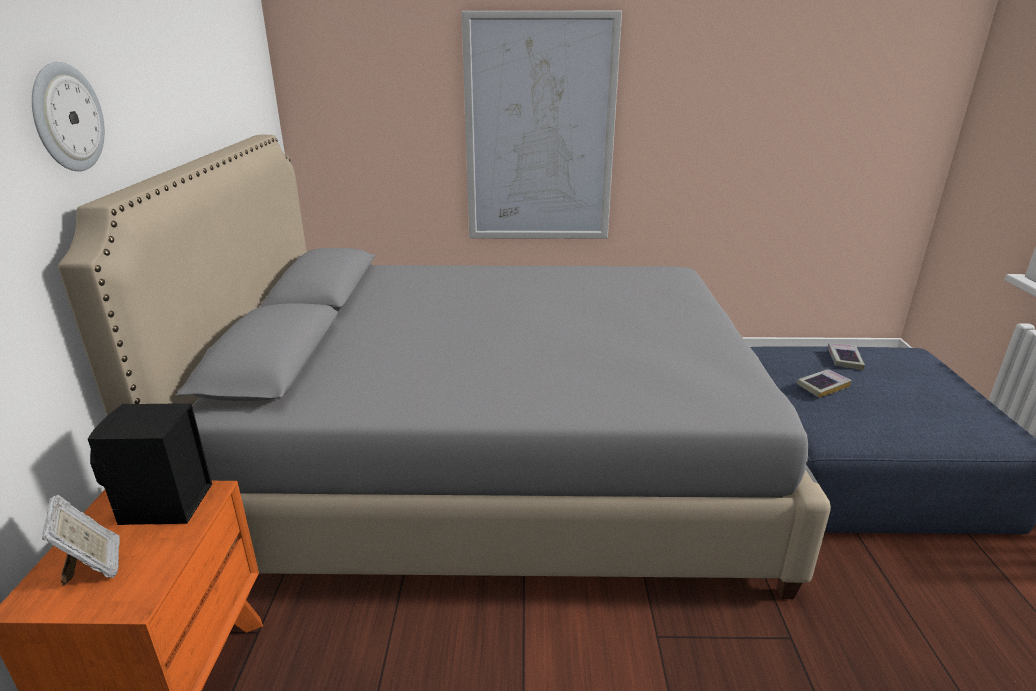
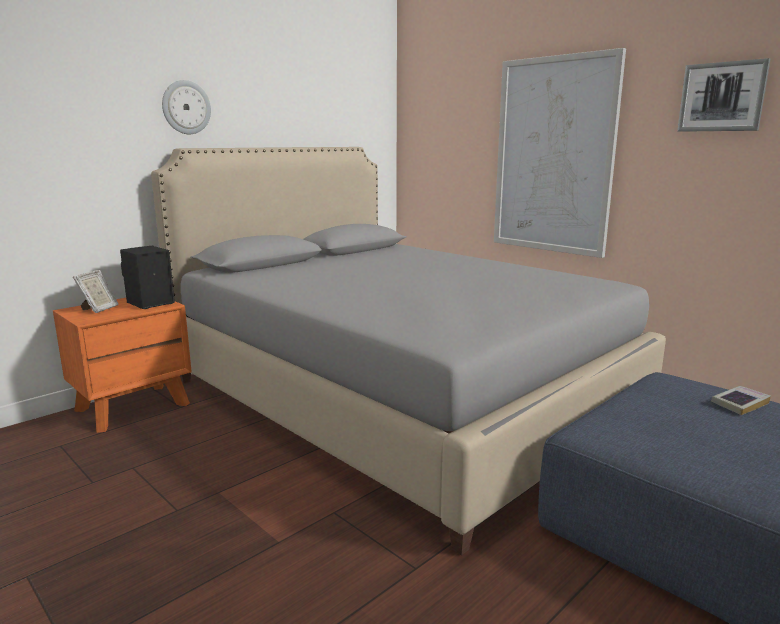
camera: 45 degrees right, 10 degrees down
(718, 71) = (722, 97): none -> picture
(822, 386) = (660, 407): book -> none

